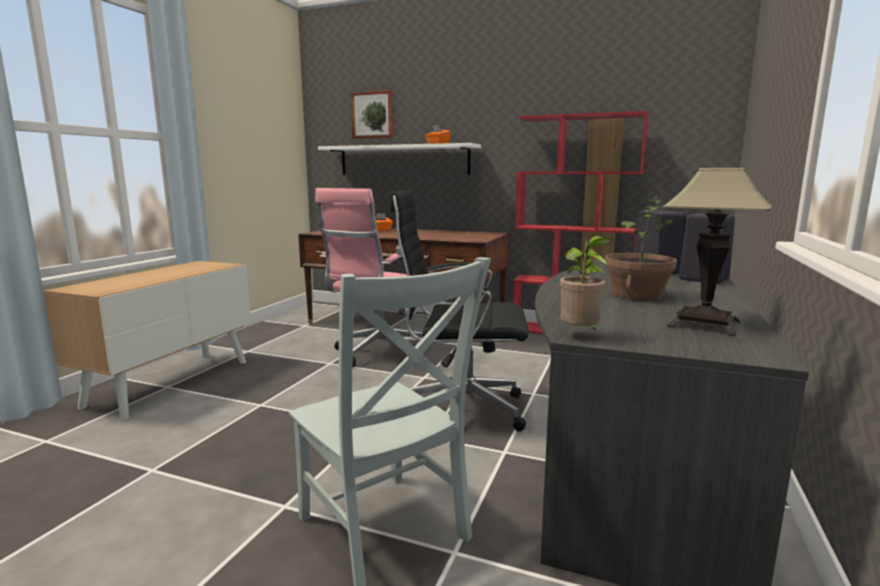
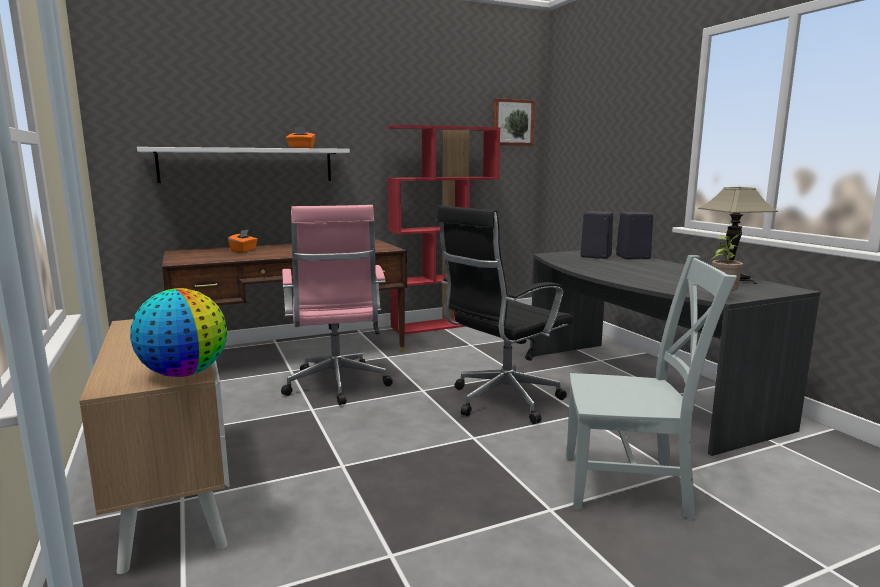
camera: 45 degrees left, 0 degrees up
(106, 290) = (184, 373): none -> globe
(373, 115) = (200, 109): picture -> picture (512, 122)
(636, 295) = (649, 272): potted plant -> none

